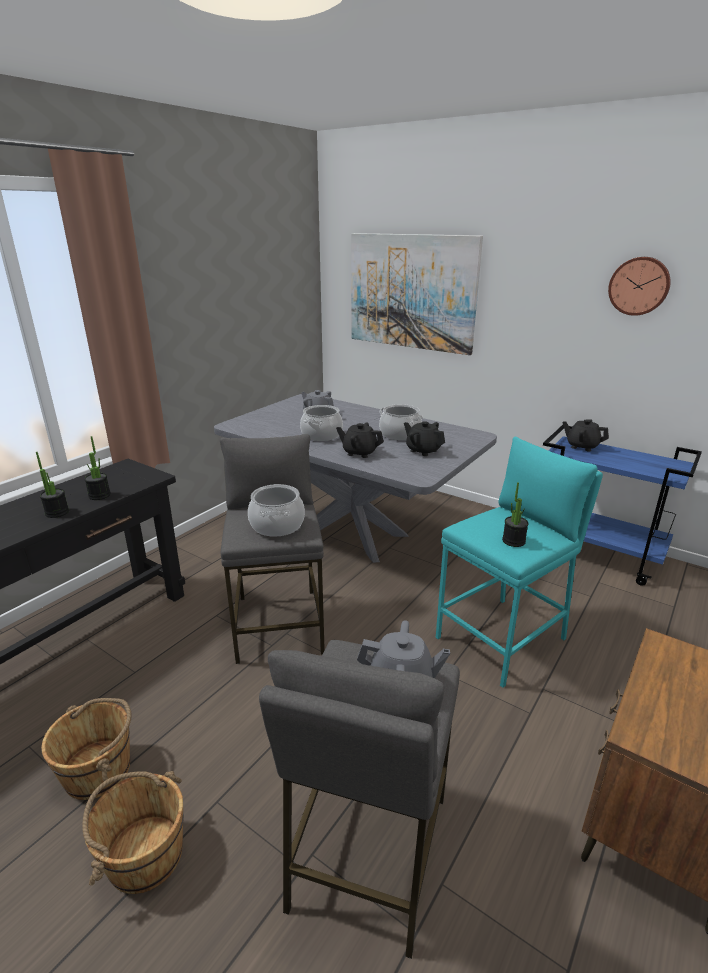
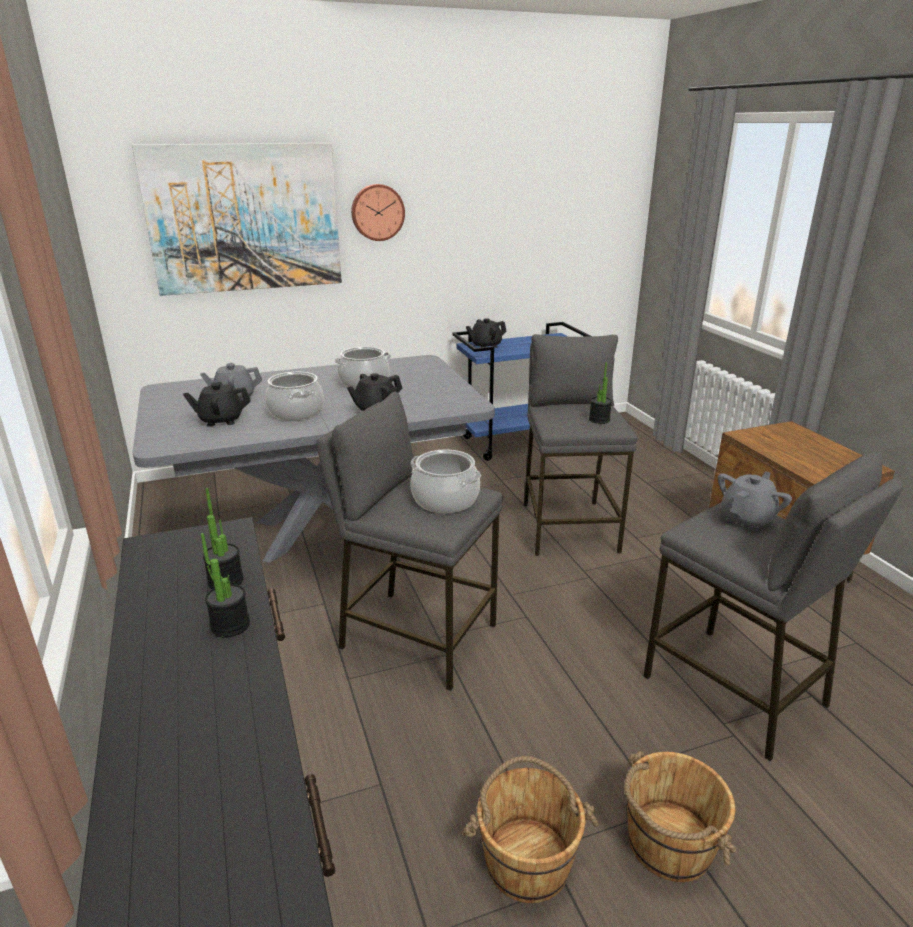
camera: 55 degrees left, 0 degrees up
(423, 450) = (418, 387): black teapot -> black teapot (221, 420)
(502, 639) = (569, 527): turquoise stool -> grey stool
(639, 286) = (492, 185): wall clock -> wall clock (377, 212)

